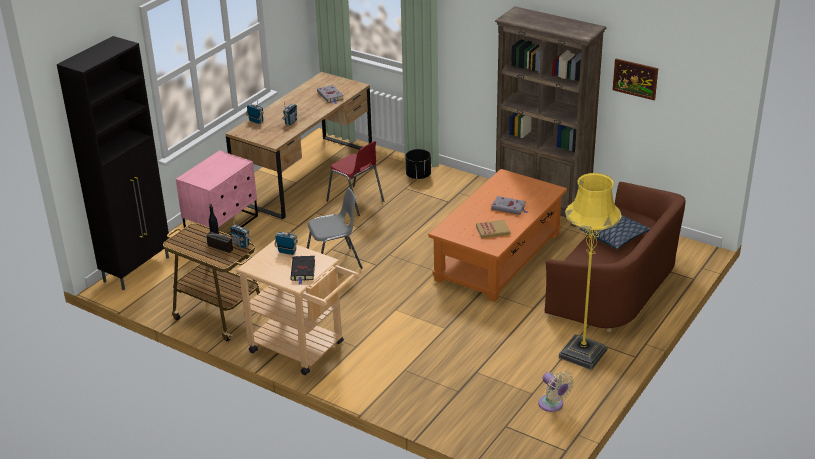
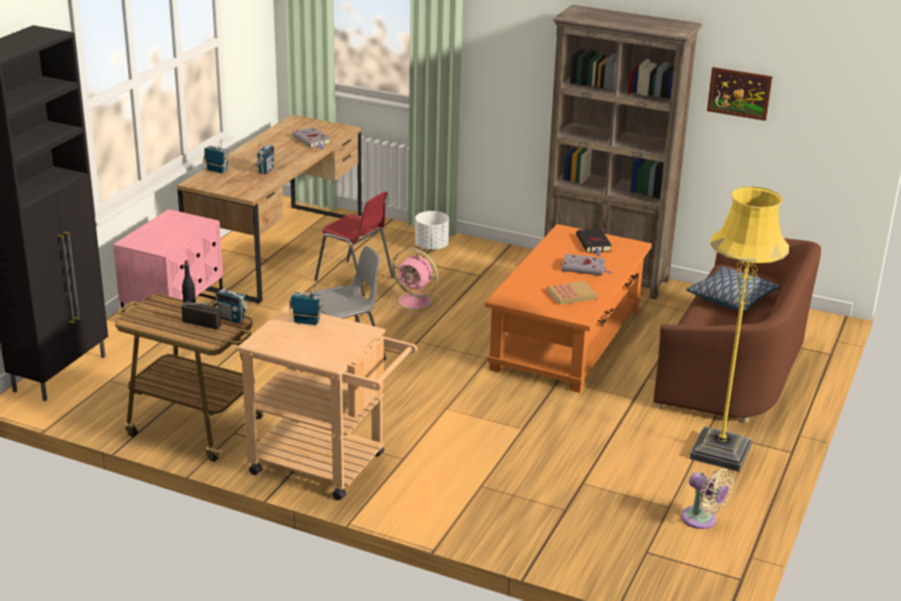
camera: 10 degrees left, 5 degrees down
(303, 271) = (337, 345): black book -> black book (594, 244)
(395, 222) = (416, 302): none -> pink fan
(418, 176) = (431, 247): black planter -> white planter

